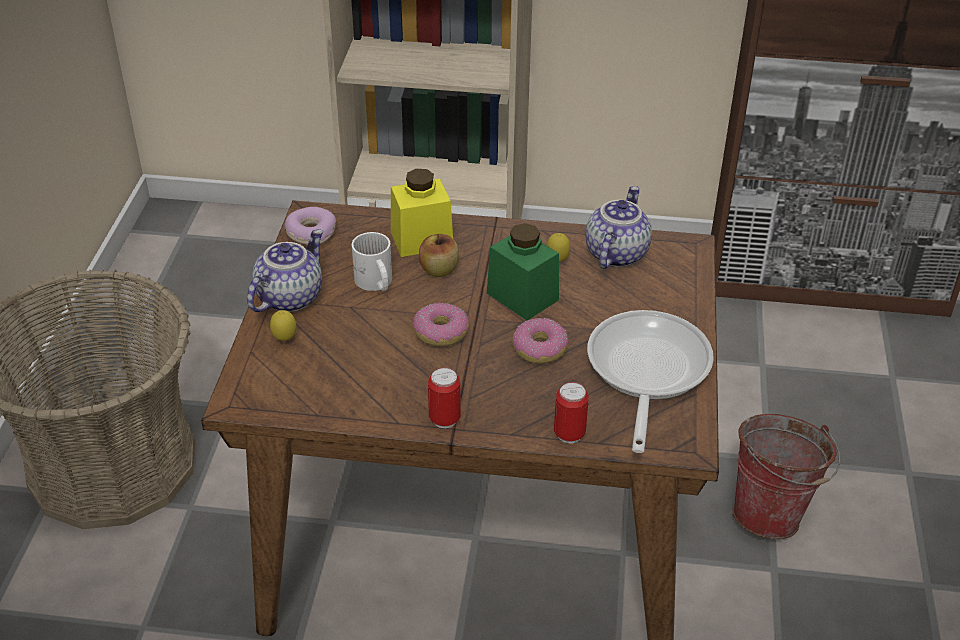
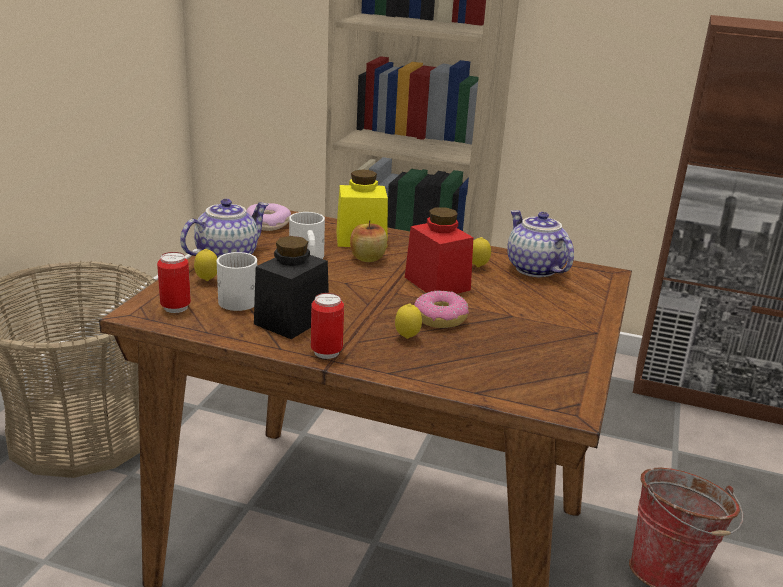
camera: 10 degrees right, 15 degrees down
(331, 359) = (241, 298): none -> white mug
(395, 381) = (292, 320): none -> black jar
(441, 332) = (351, 295): donut -> none
(515, 383) = (407, 338): none -> lemon
(522, 296) = (437, 283): green jar -> red jar
(569, 434) = (447, 381): can -> can (175, 307)
(615, 253) = (533, 269): teapot -> teapot turned 60 degrees counterclockwise
(646, 372) = (540, 349): frying pan -> none

